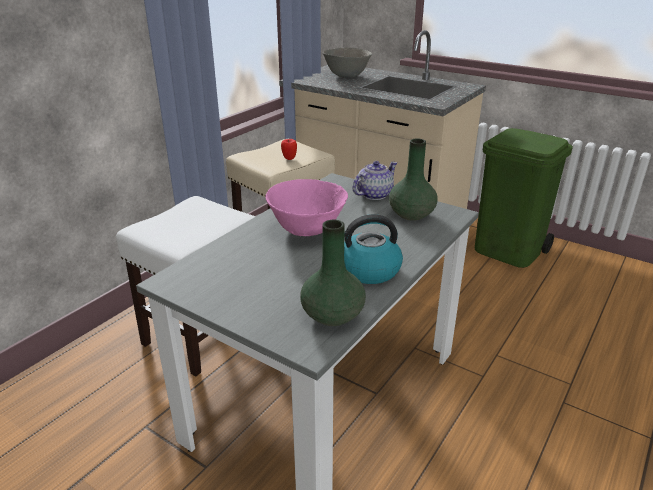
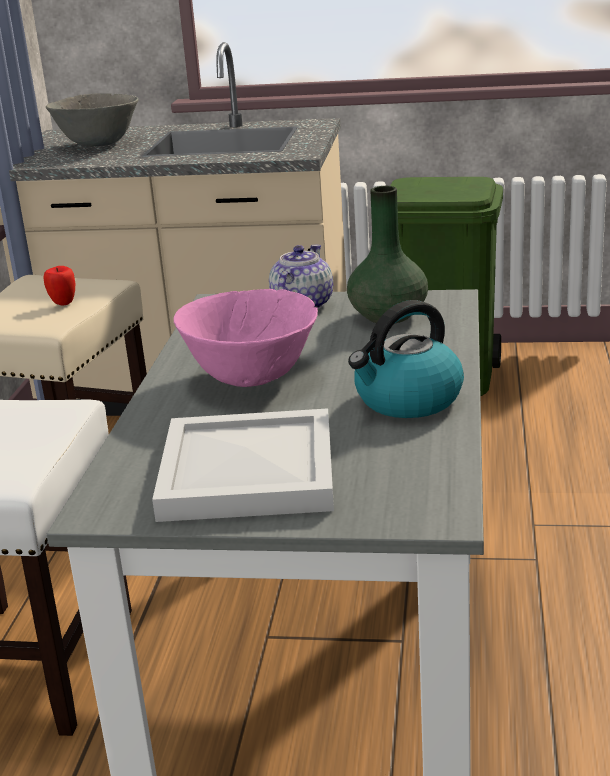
camera: 25 degrees left, 5 degrees down
(247, 285) = (245, 473): none -> white tray
(333, 315) = (423, 467): green vase -> none

